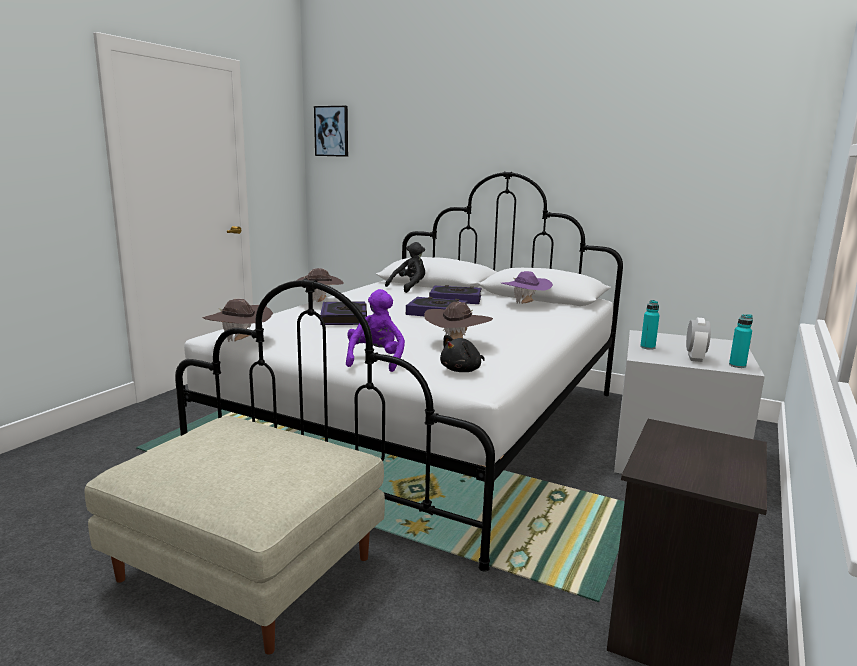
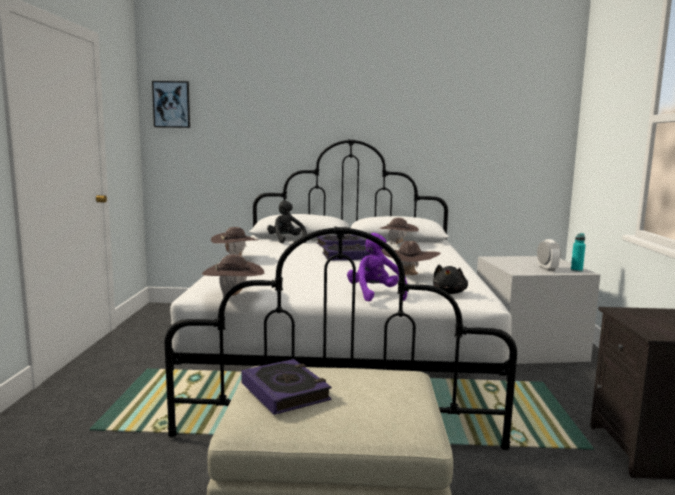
camera: 25 degrees left, 5 degrees down
(344, 318) = (284, 268): book -> book (285, 392)
(409, 287) = (286, 241): black plush toy -> black plush toy turned 45 degrees counterclockwise
(525, 304) = (398, 245): purple hat -> brown hat
(647, 347) = (509, 266): turquoise bottle -> none

